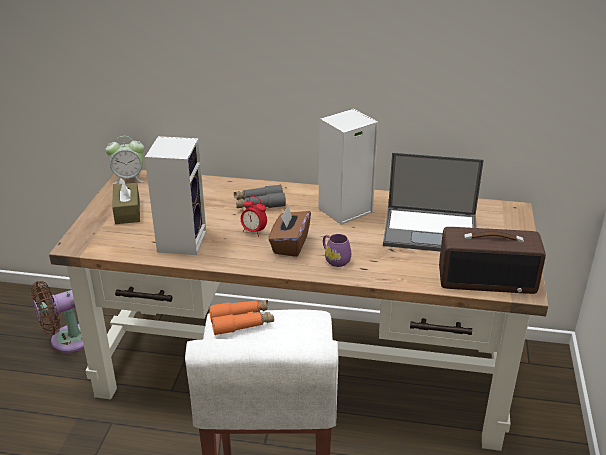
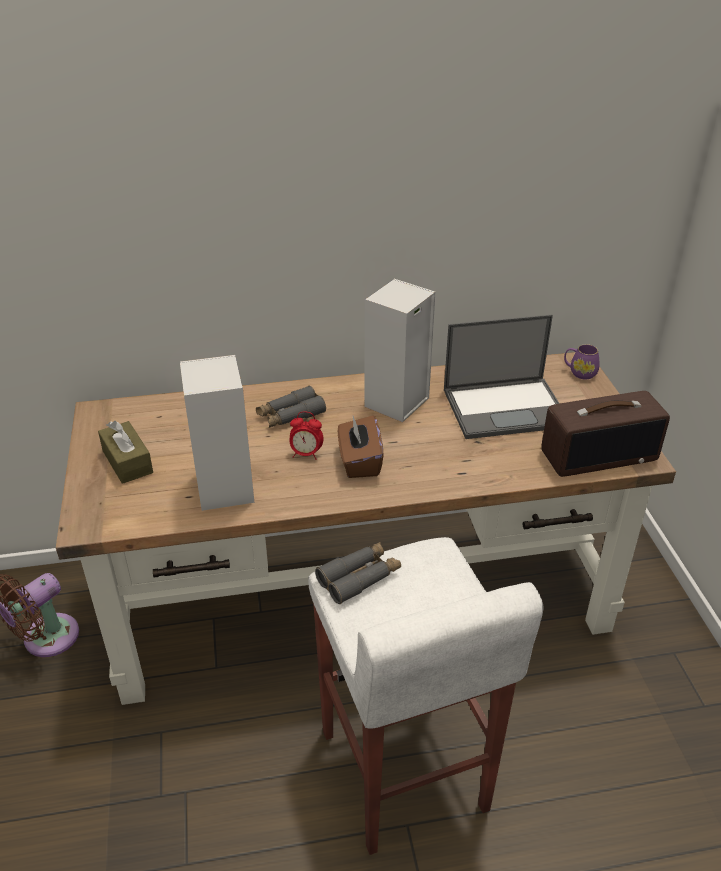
camera: 20 degrees left, 5 degrees up
(129, 178) = (101, 415): alarm clock -> none
(241, 322) = (359, 577): orange binoculars -> grey binoculars
(335, 259) = (423, 469): purple mug -> purple mug (579, 372)

